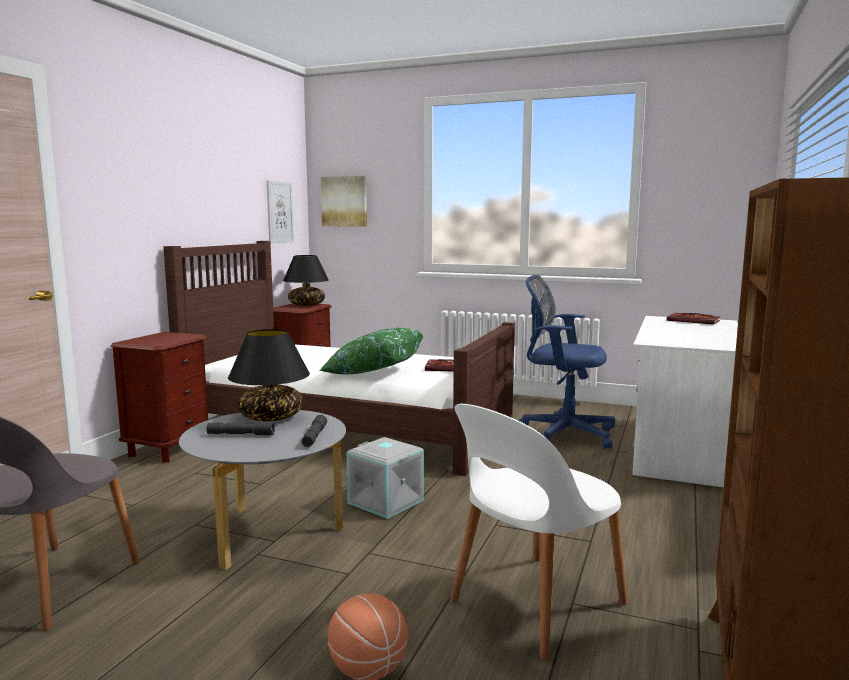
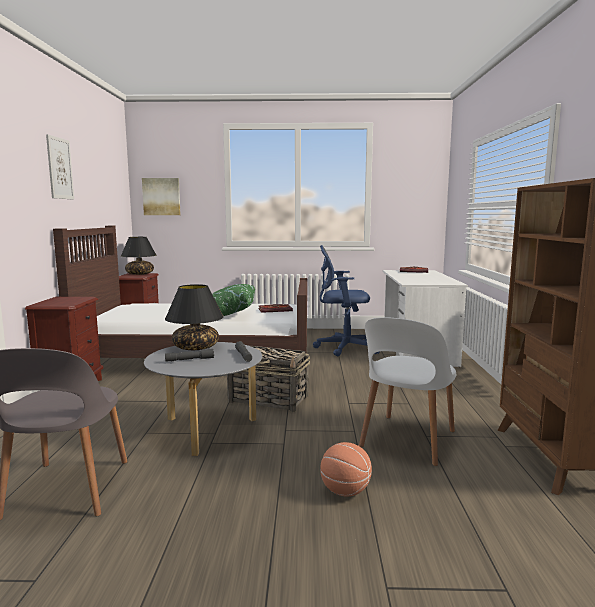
camera: 20 degrees left, 0 degrees up
(280, 212) = (116, 204): picture -> picture (60, 168)
(387, 501) = (269, 399): grey storage box -> basket

